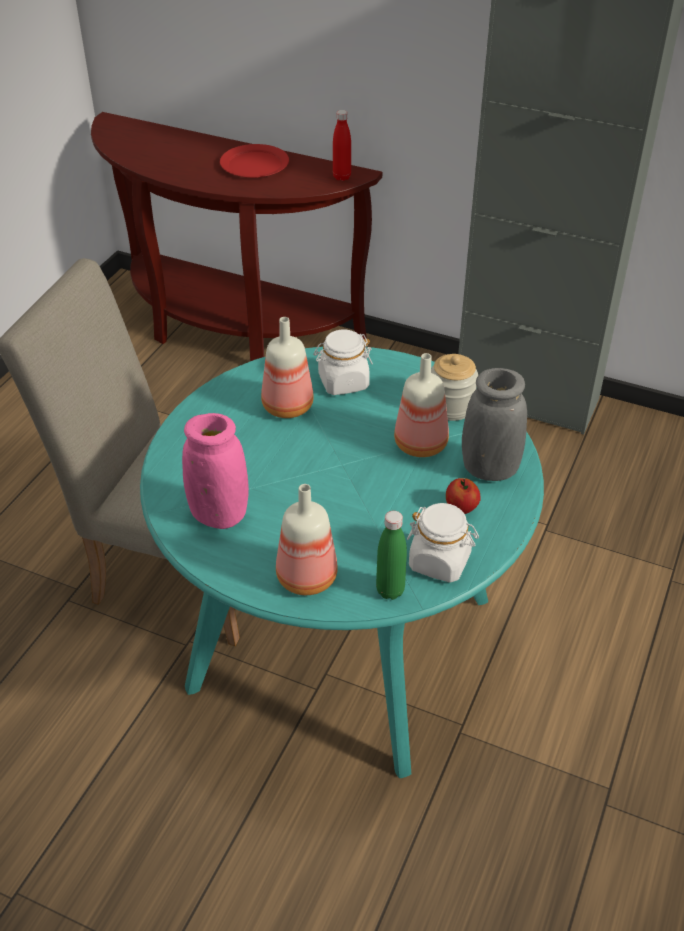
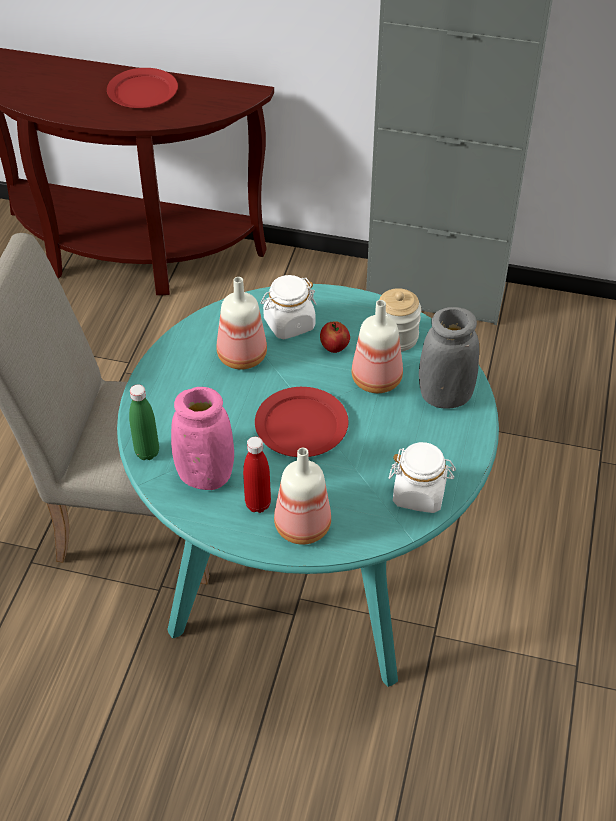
camera: 10 degrees left, 5 degrees up
(332, 478) = (302, 425): none -> red plate
(342, 177) = (235, 97): red bottle -> red bottle (258, 504)
(390, 590) = (381, 528): green bottle -> green bottle (147, 452)
(461, 508) = (427, 439): apple -> apple (334, 347)

